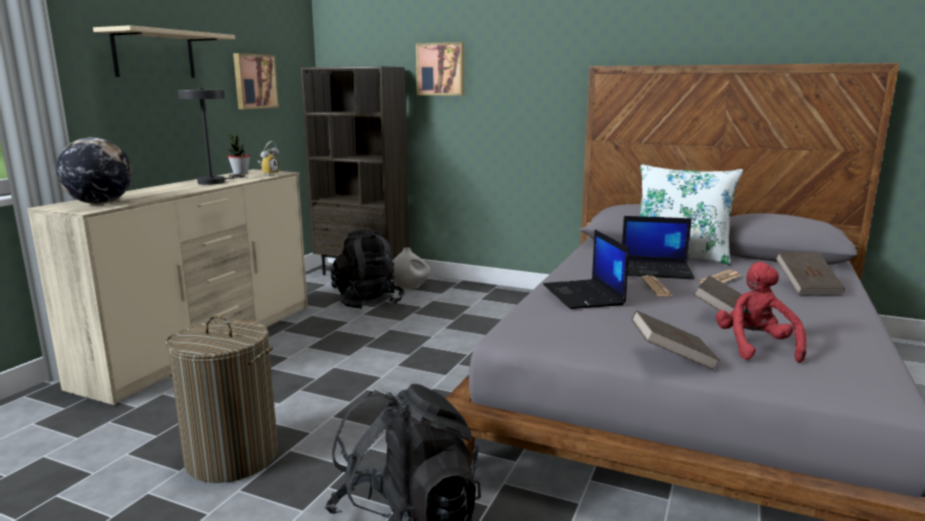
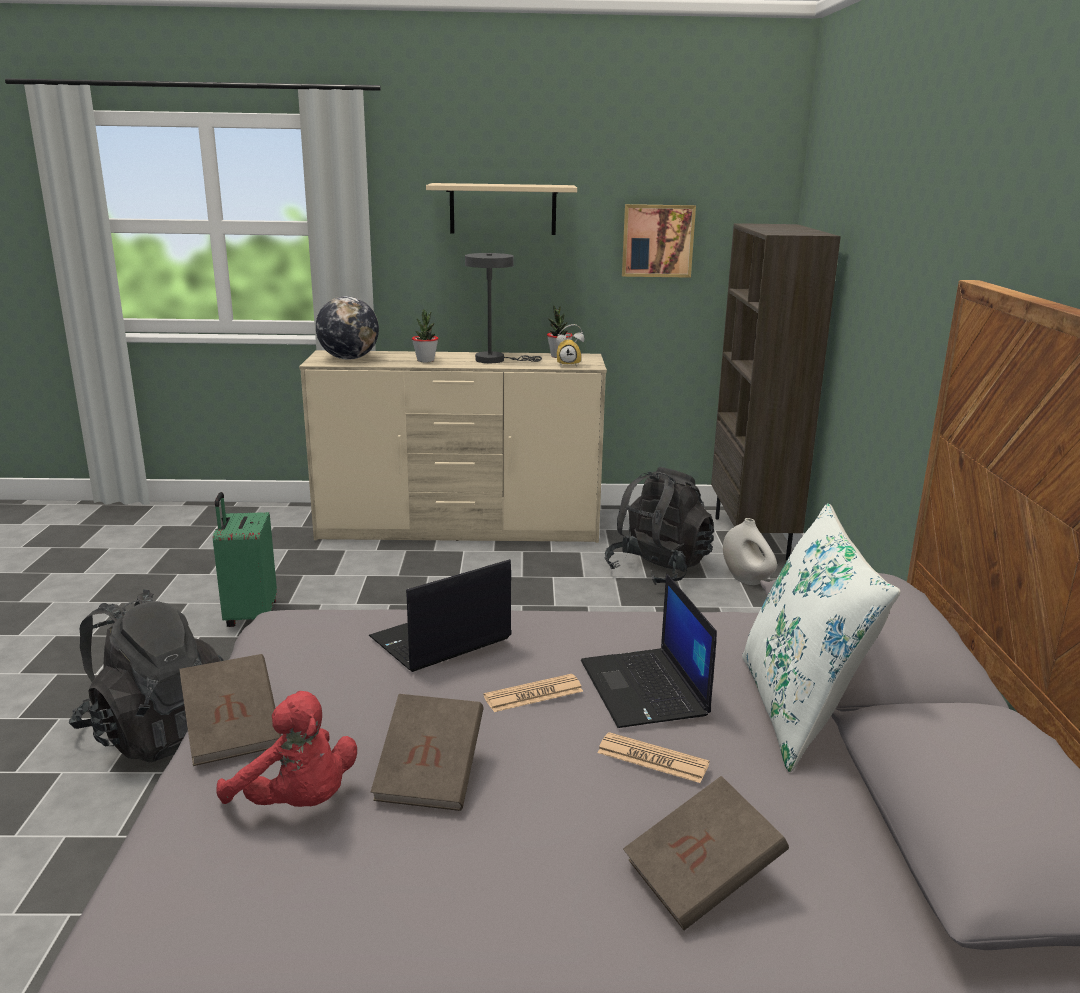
camera: 65 degrees right, 5 degrees up
(170, 191) = (425, 360): none -> potted plant
(232, 457) = (249, 615): laundry basket -> green suitcase
(441, 69) = (867, 246): picture -> none
(755, 347) = (297, 803): red plush toy -> red plush toy turned 60 degrees clockwise

